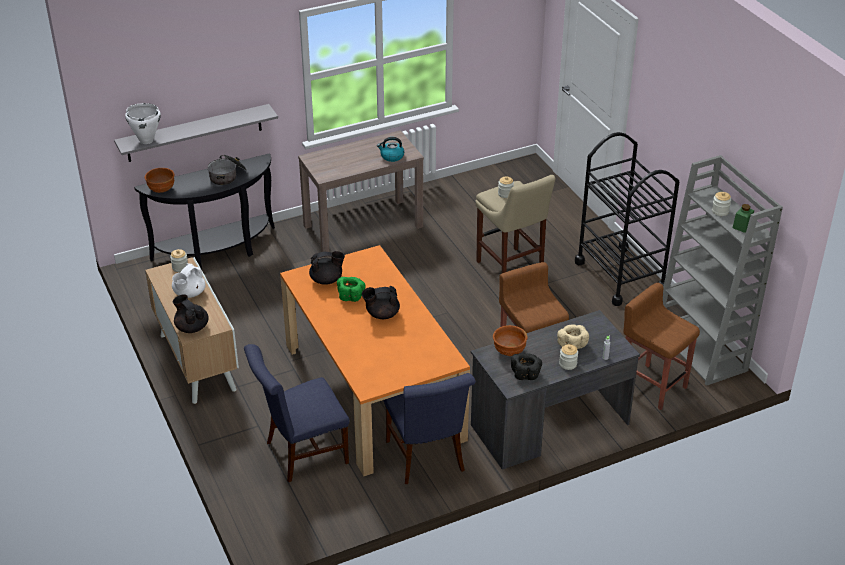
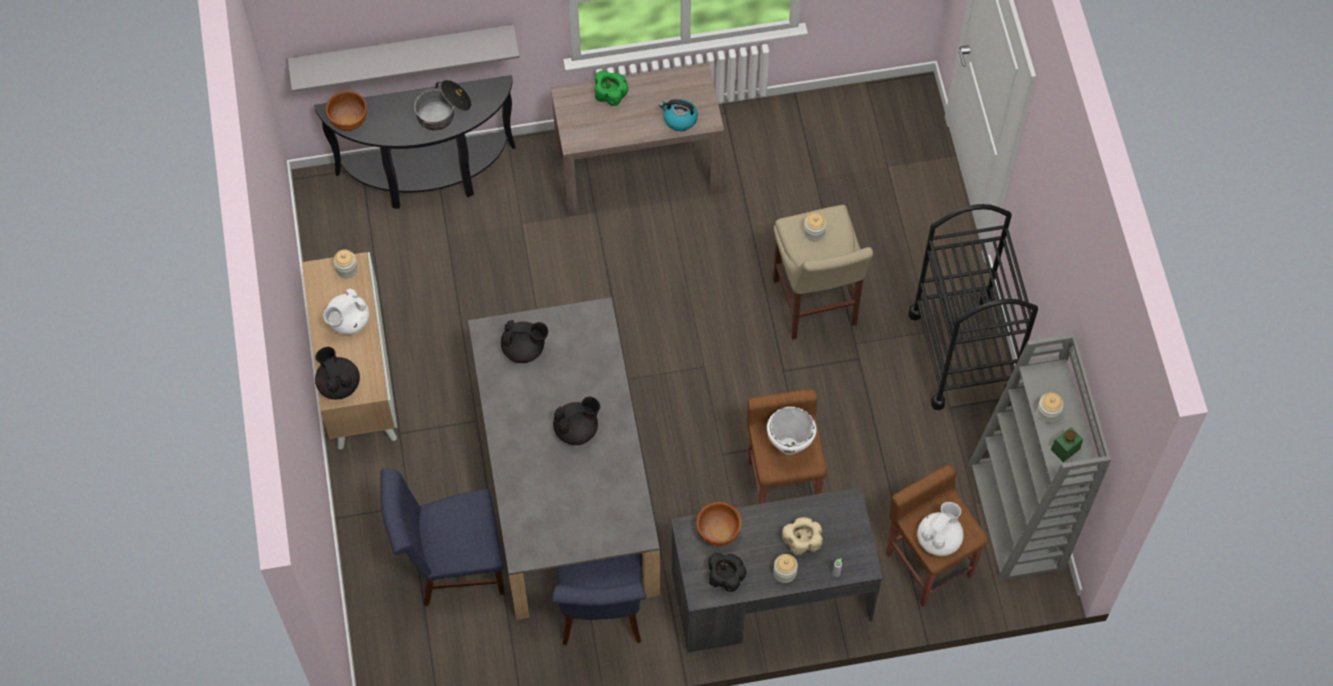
camera: 15 degrees right, 25 degrees up
(146, 140) = (329, 70): white cooking pot -> white cooking pot (789, 446)
(351, 296) = (547, 387): green bowl -> green bowl (611, 94)
(373, 391) = (567, 483): orange dining table -> grey dining table
(382, 314) = (577, 429): black teapot -> black teapot turned 150 degrees clockwise
(666, 333) = (939, 538): none -> white teapot

